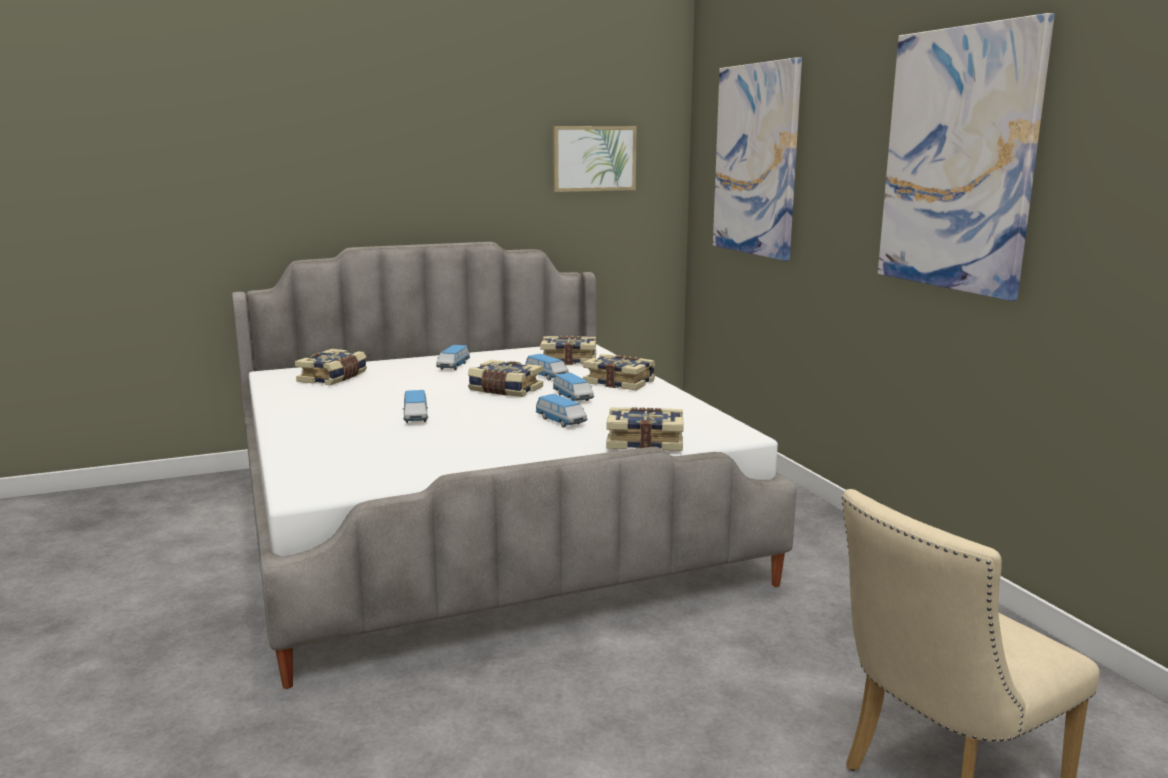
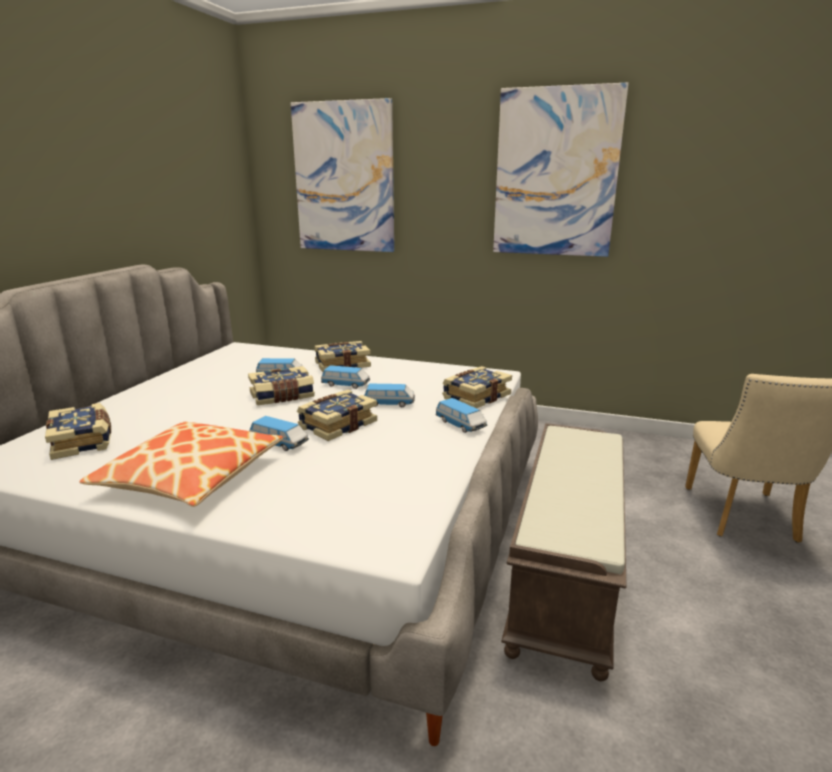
camera: 50 degrees left, 5 degrees up
(326, 415) = (191, 476): none -> pillow
(453, 366) = (179, 392): toy car -> toy car (460, 425)
(569, 360) = (259, 359): book -> book (337, 425)
(591, 676) = (564, 572): none -> brown bench
(594, 158) = (195, 179): picture -> none

